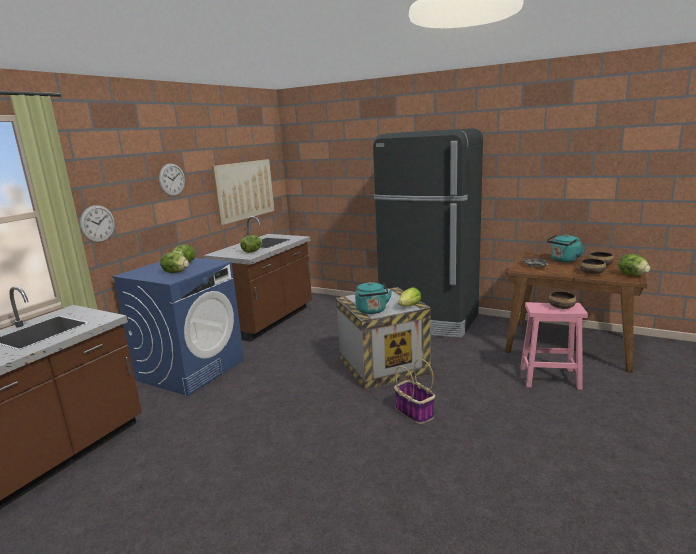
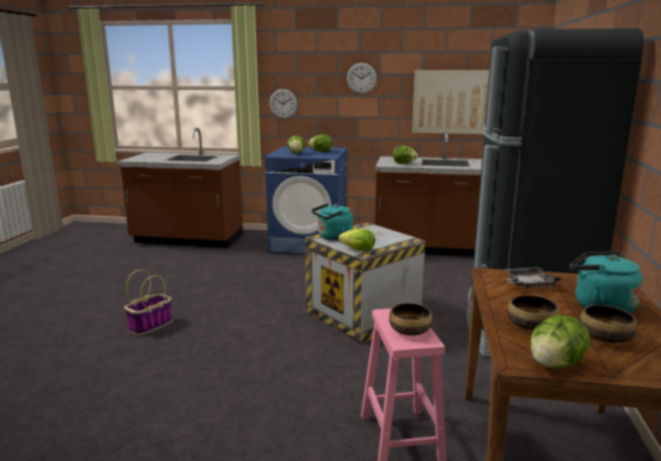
camera: 70 degrees right, 0 degrees up
(413, 412) = (271, 342): basket -> basket (151, 325)

